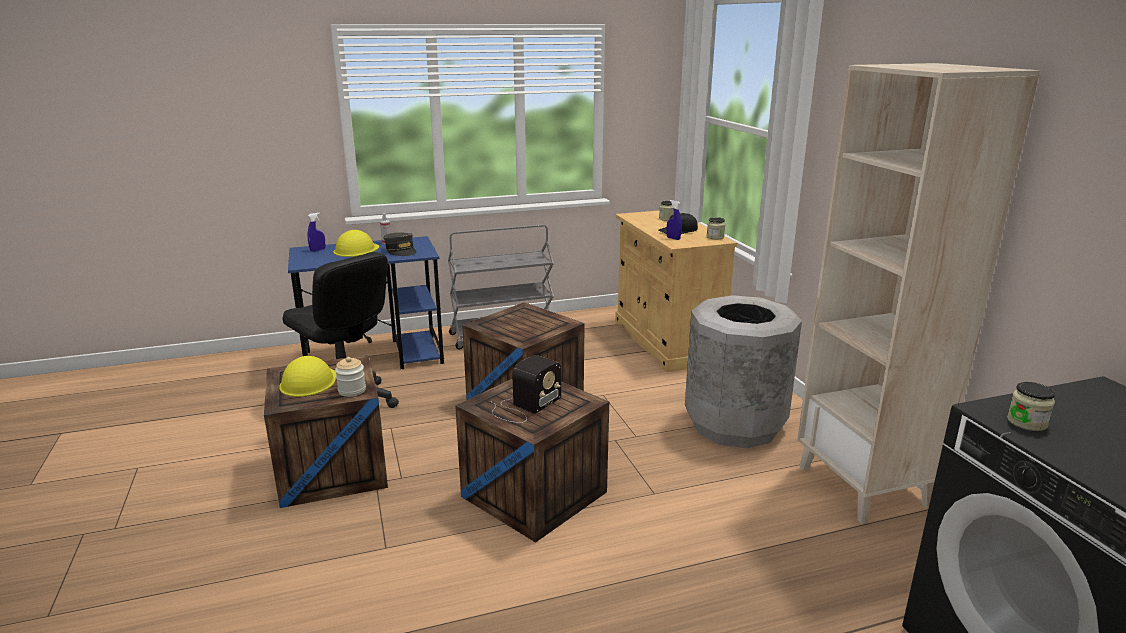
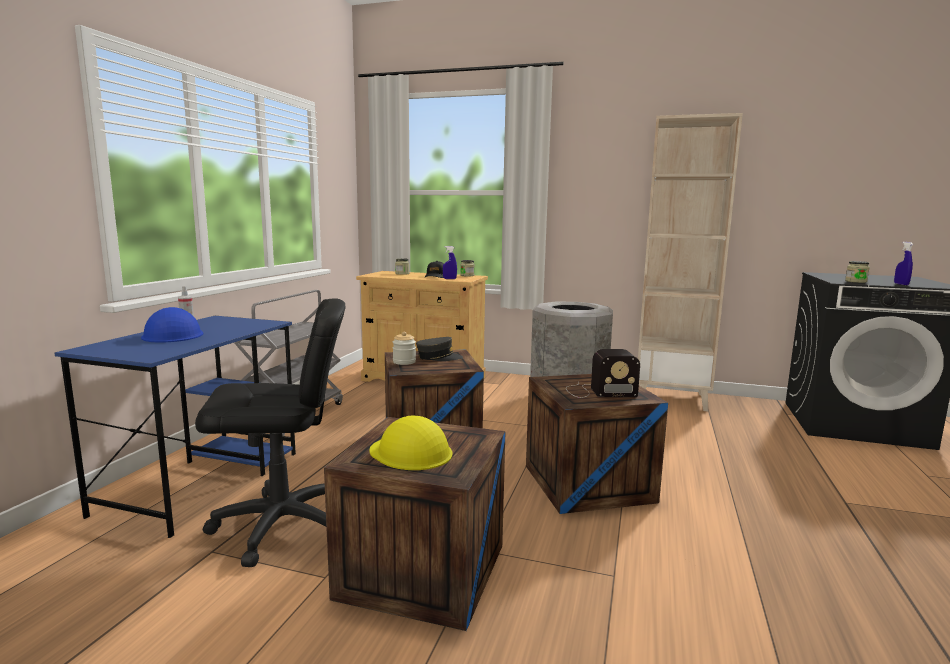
camera: 55 degrees left, 10 degrees down
(317, 250) = (116, 345): blue spray bottle -> blue spray bottle (901, 284)
(352, 390) = (471, 437): jar -> jar (404, 362)
(356, 249) = (172, 335): yellow hard hat -> blue hard hat
(401, 251) = (234, 326): grey cap -> grey cap (438, 357)
(524, 406) = (598, 391): radio -> radio turned 105 degrees clockwise

